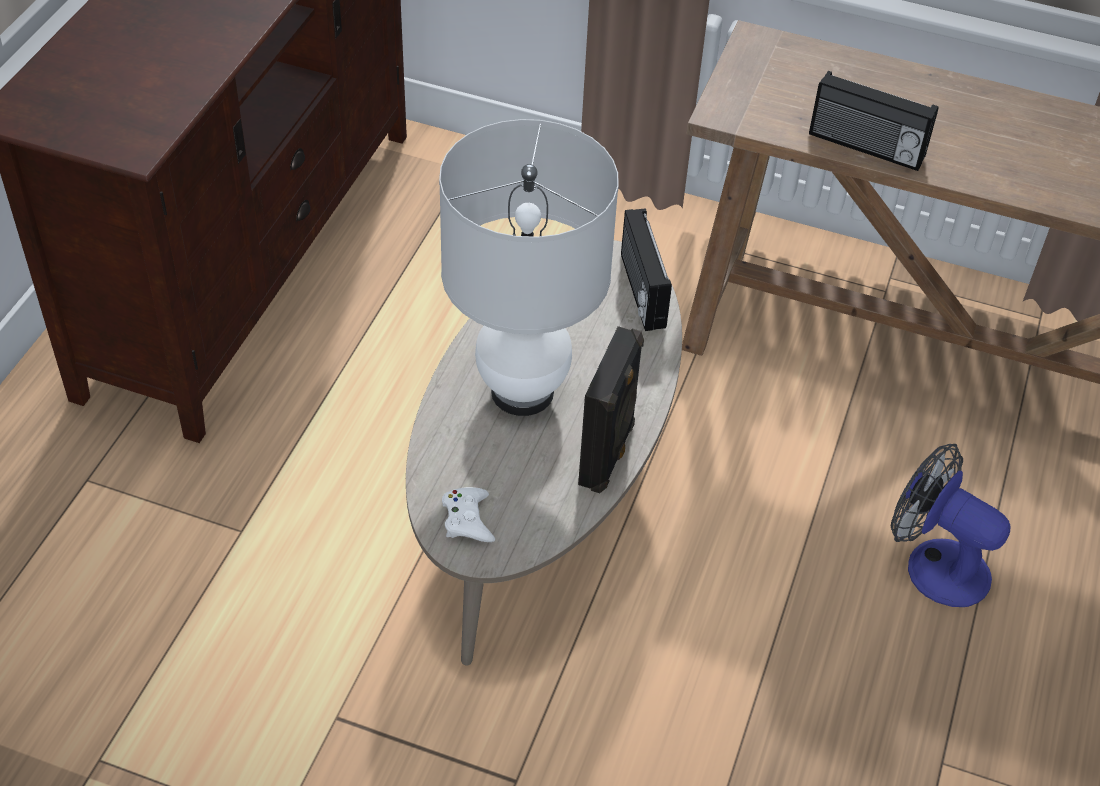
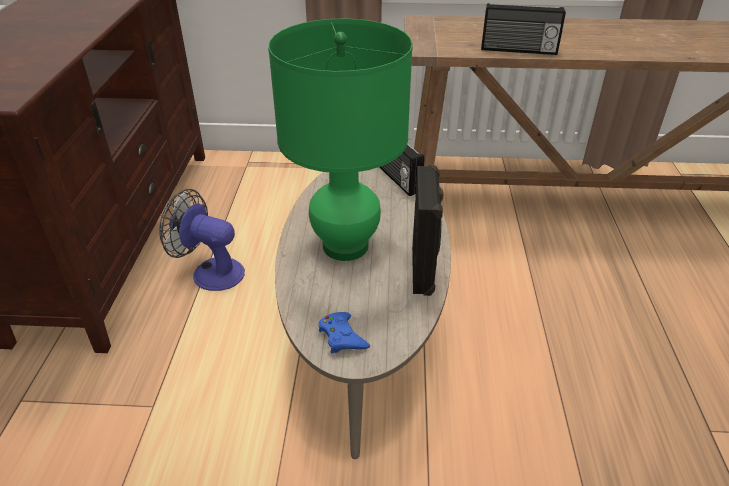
camera: 15 degrees left, 10 degrees down
(467, 519) = (342, 337): white game controller -> blue game controller
(522, 392) = (346, 246): white table lamp -> green table lamp
(934, 564) = (622, 307): fan -> fan (210, 272)

